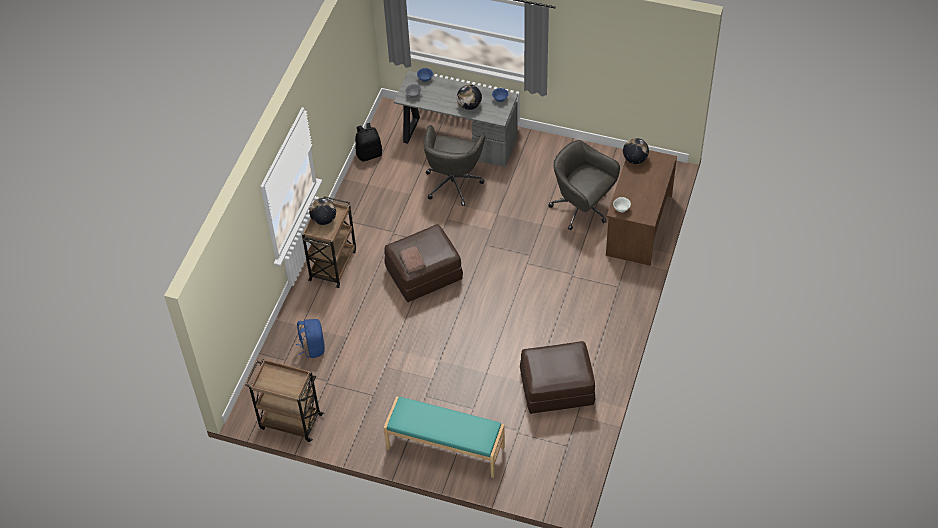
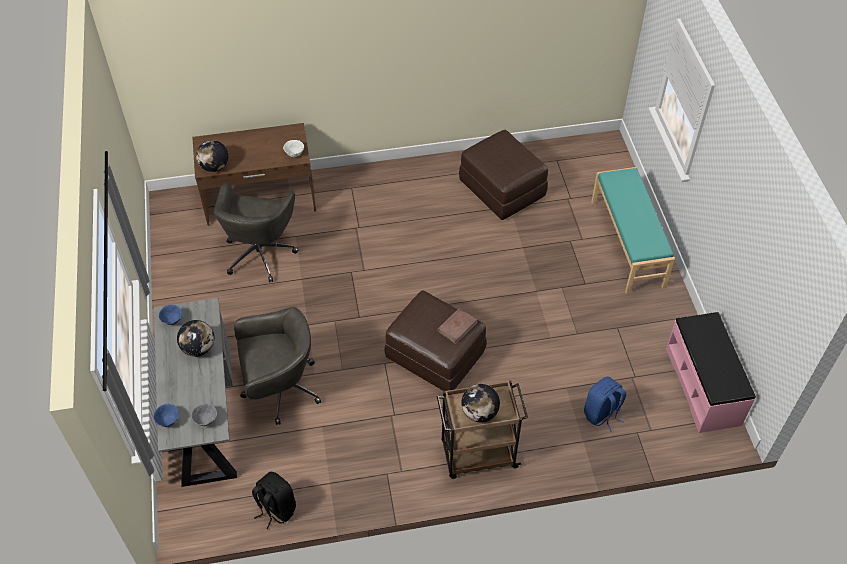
camera: 120 degrees left, 0 degrees up
(289, 421) = (703, 386): brown cart -> pink bench

